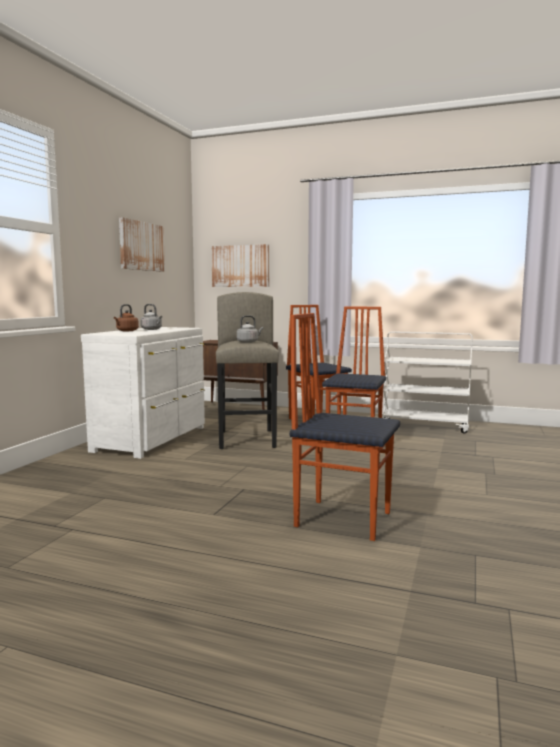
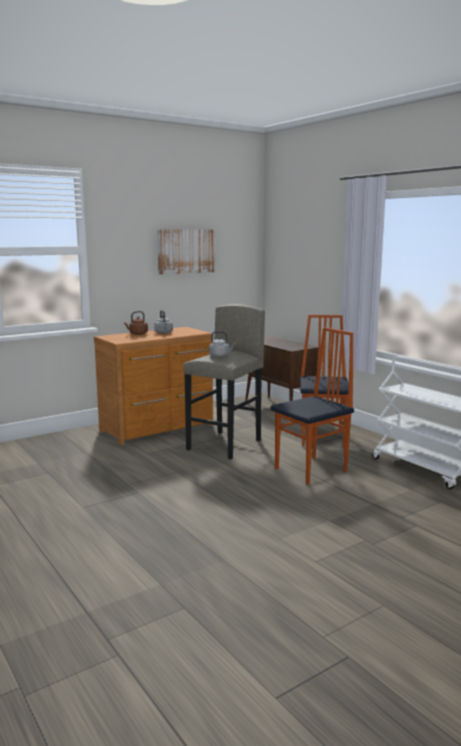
camera: 35 degrees right, 5 degrees up
(154, 439) = (159, 428): white dresser -> brown dresser
(240, 266) = (296, 265): picture -> none
(342, 518) = (154, 540): chair -> none

